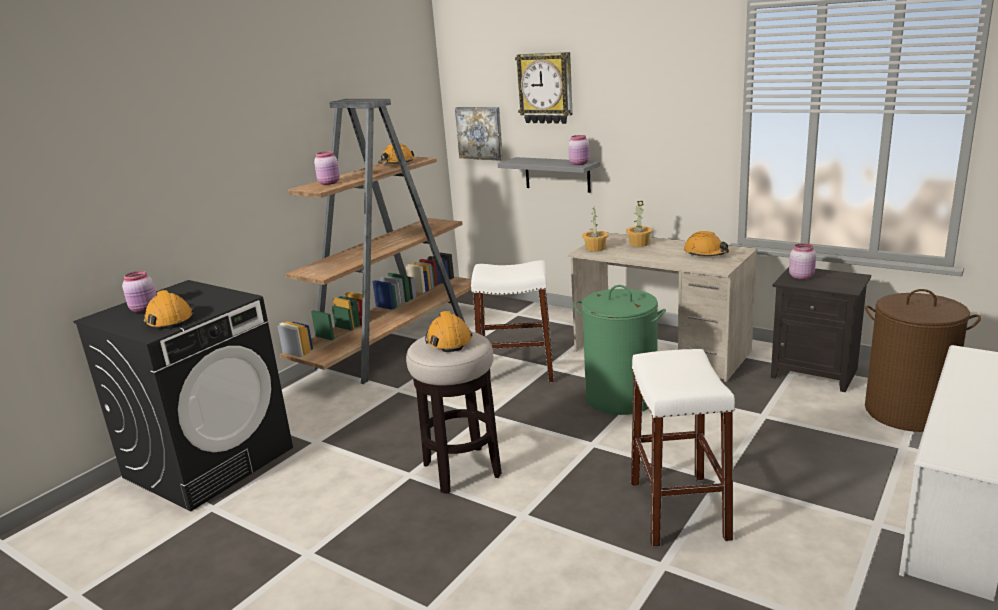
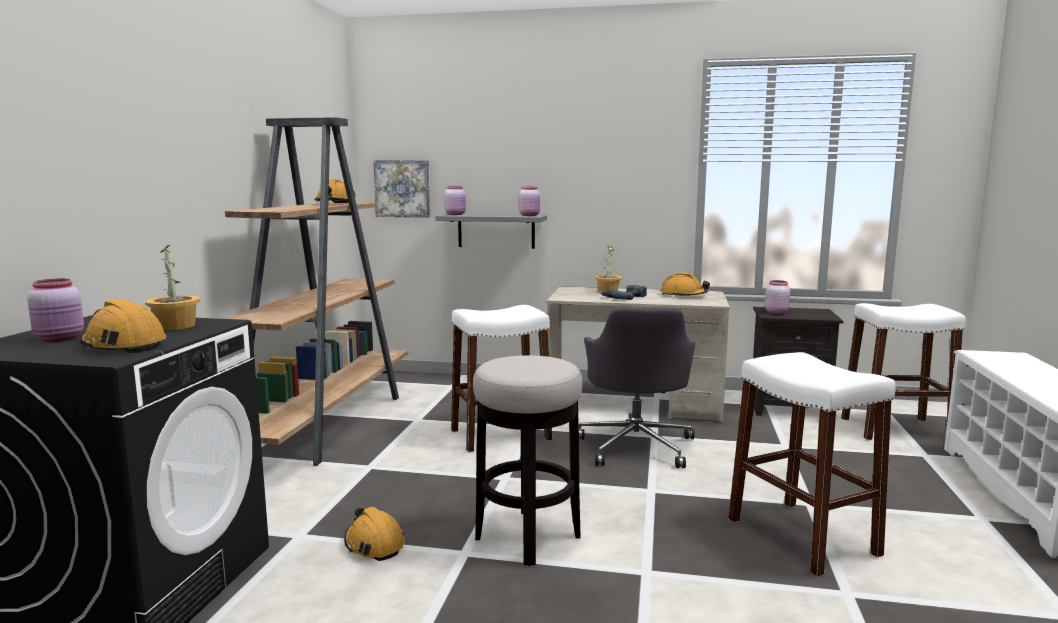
camera: 25 degrees left, 10 degrees down
(330, 183) = (276, 209): pink jar -> pink jar (455, 214)
(448, 341) = (526, 362): orange hard hat -> orange hard hat (374, 544)
(545, 88) = (486, 140): wall clock -> none
(595, 248) = (569, 295): potted plant -> potted plant (176, 326)
(620, 398) = (636, 446): green laundry basket -> grey office chair
(643, 254) = (624, 297): none -> power drill
(907, 412) = (895, 429): brown laundry basket -> white stool

